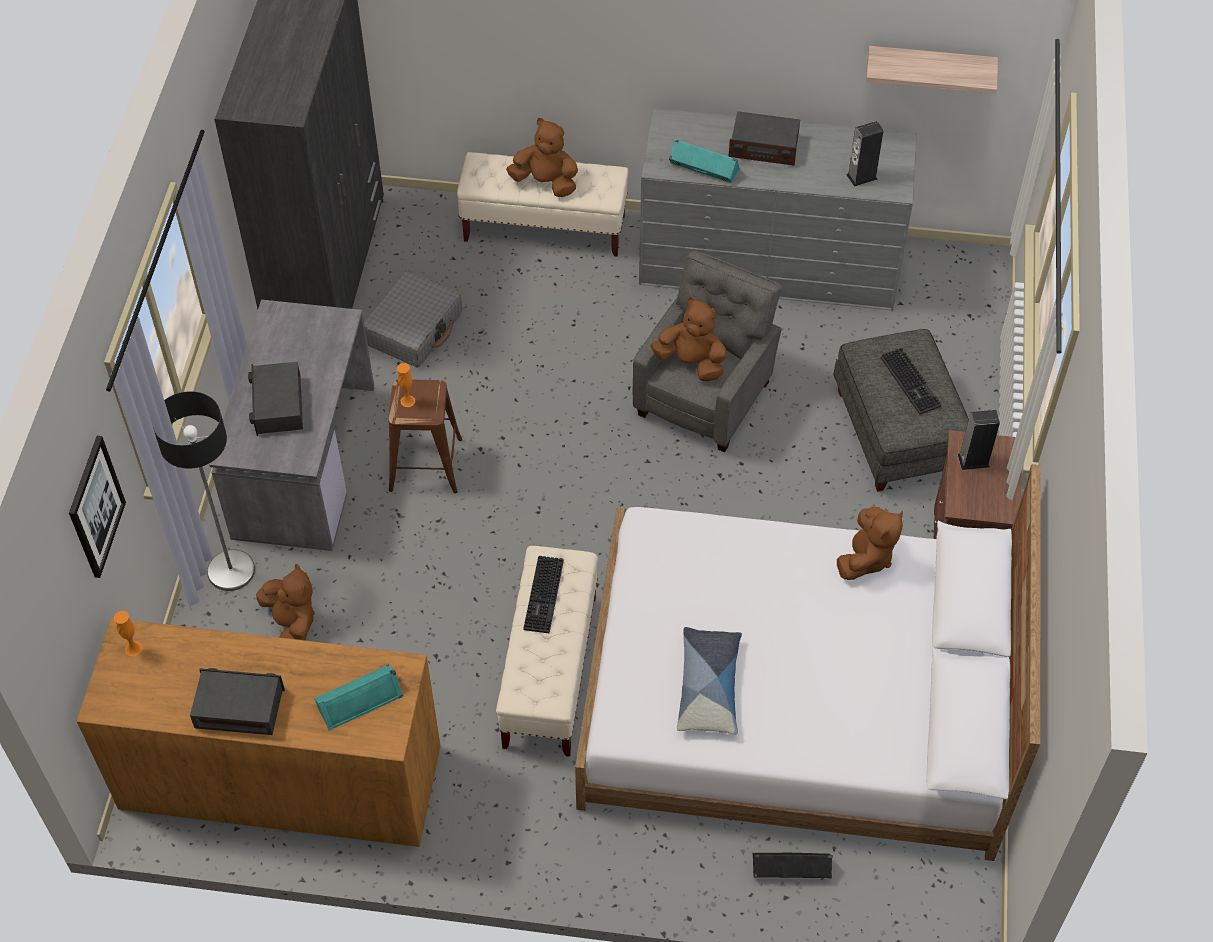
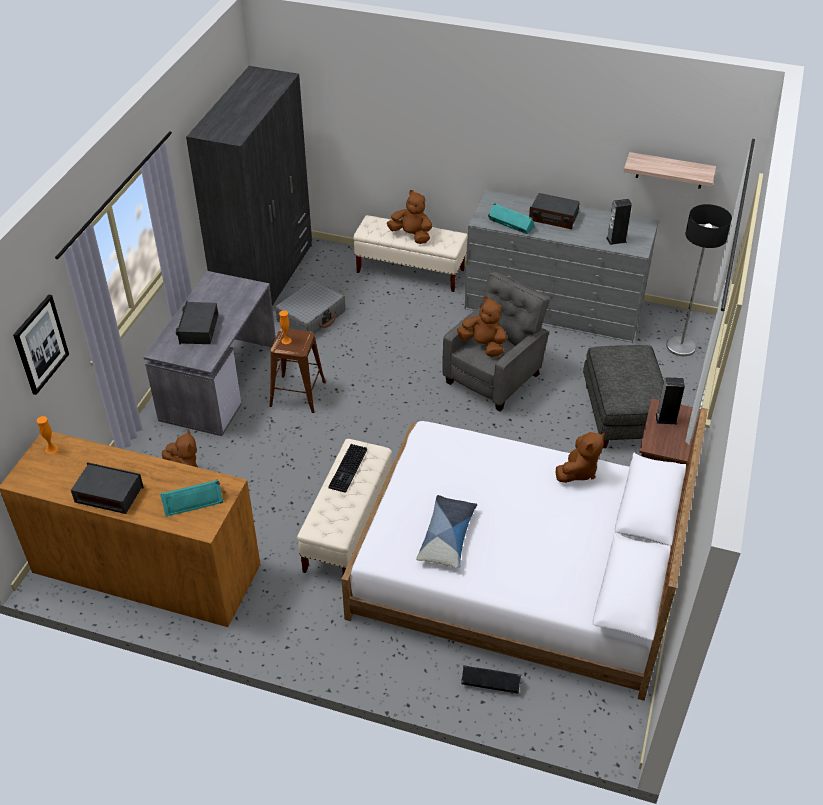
camera: 10 degrees right, 10 degrees down
(231, 571) = (153, 439): floor lamp -> floor lamp (681, 346)
(912, 382) = (633, 373): keyboard -> none

